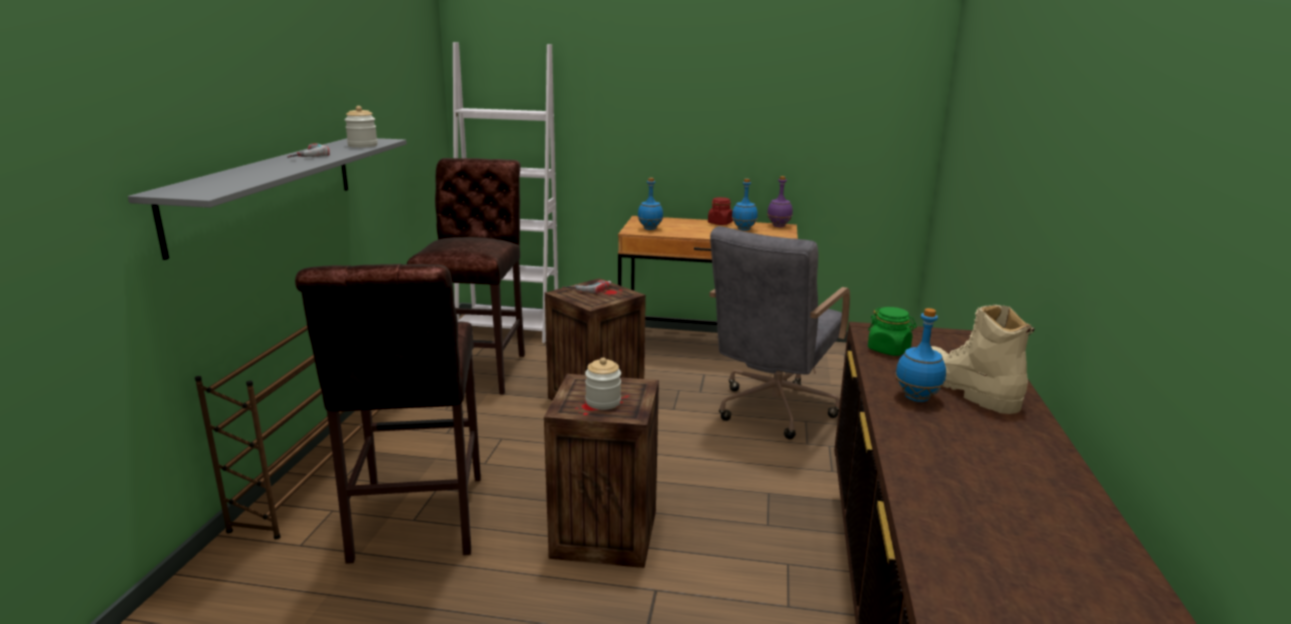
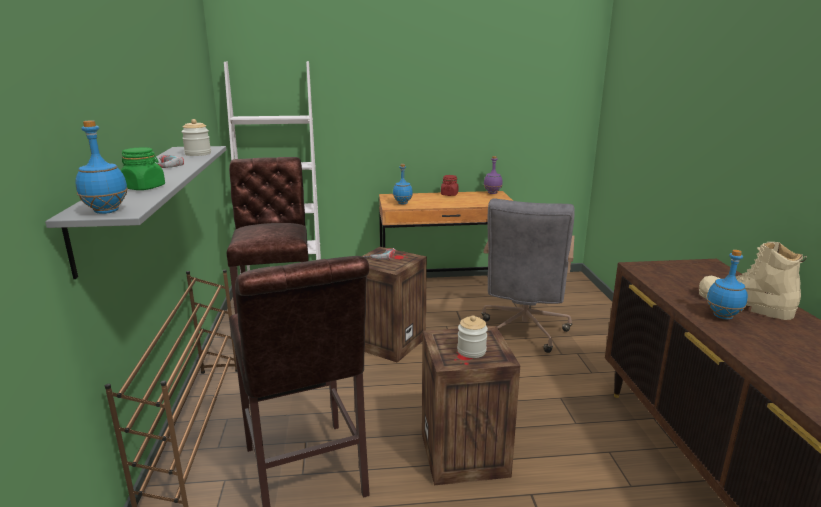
camera: 15 degrees left, 0 degrees up
(743, 229) = (470, 198): blue bottle -> blue bottle (106, 211)
(889, 350) = (666, 281): green jar -> green jar (144, 187)

